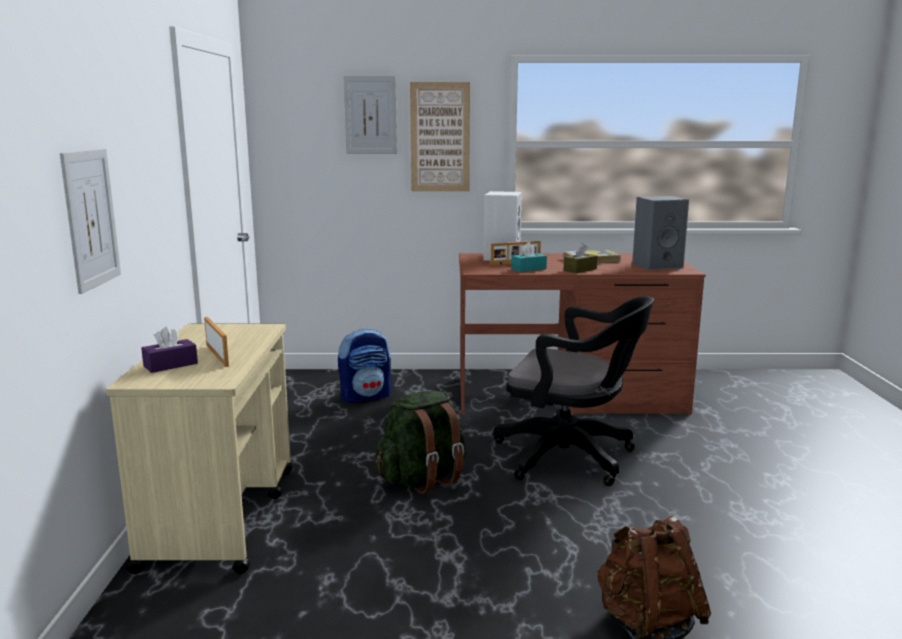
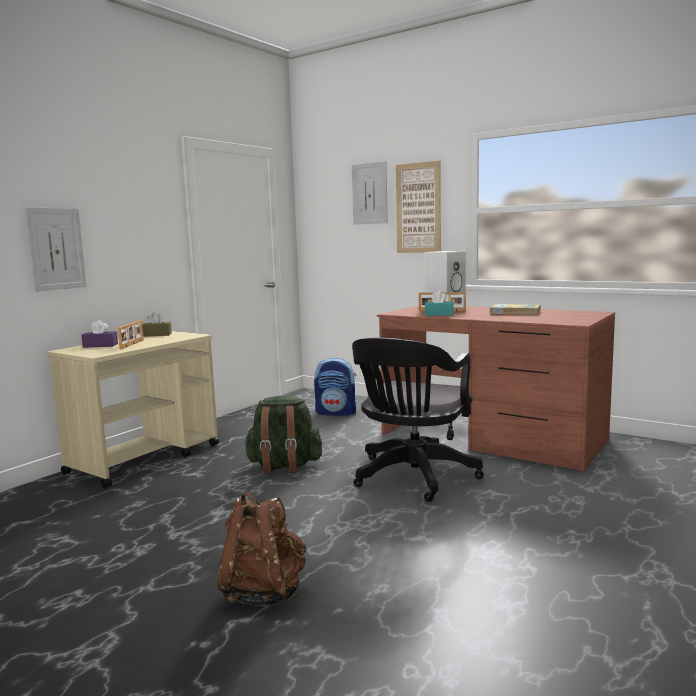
camera: 35 degrees right, 5 degrees down
(571, 457) = (412, 478): black office chair -> black office chair turned 60 degrees clockwise
(580, 269) = (480, 317): brown tissue box -> brown tissue box (156, 335)
(658, 265) = (563, 318): grey speaker -> none

